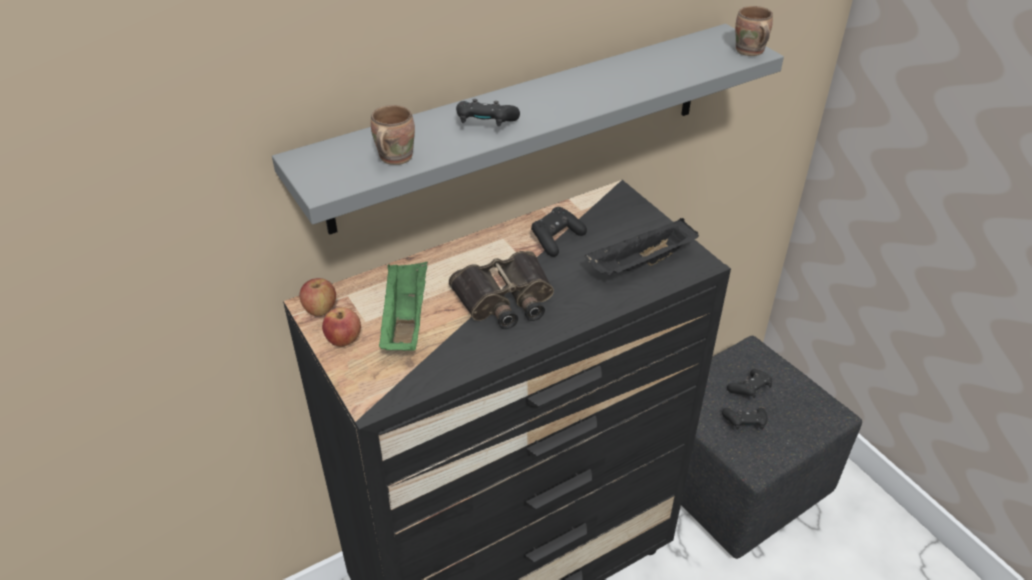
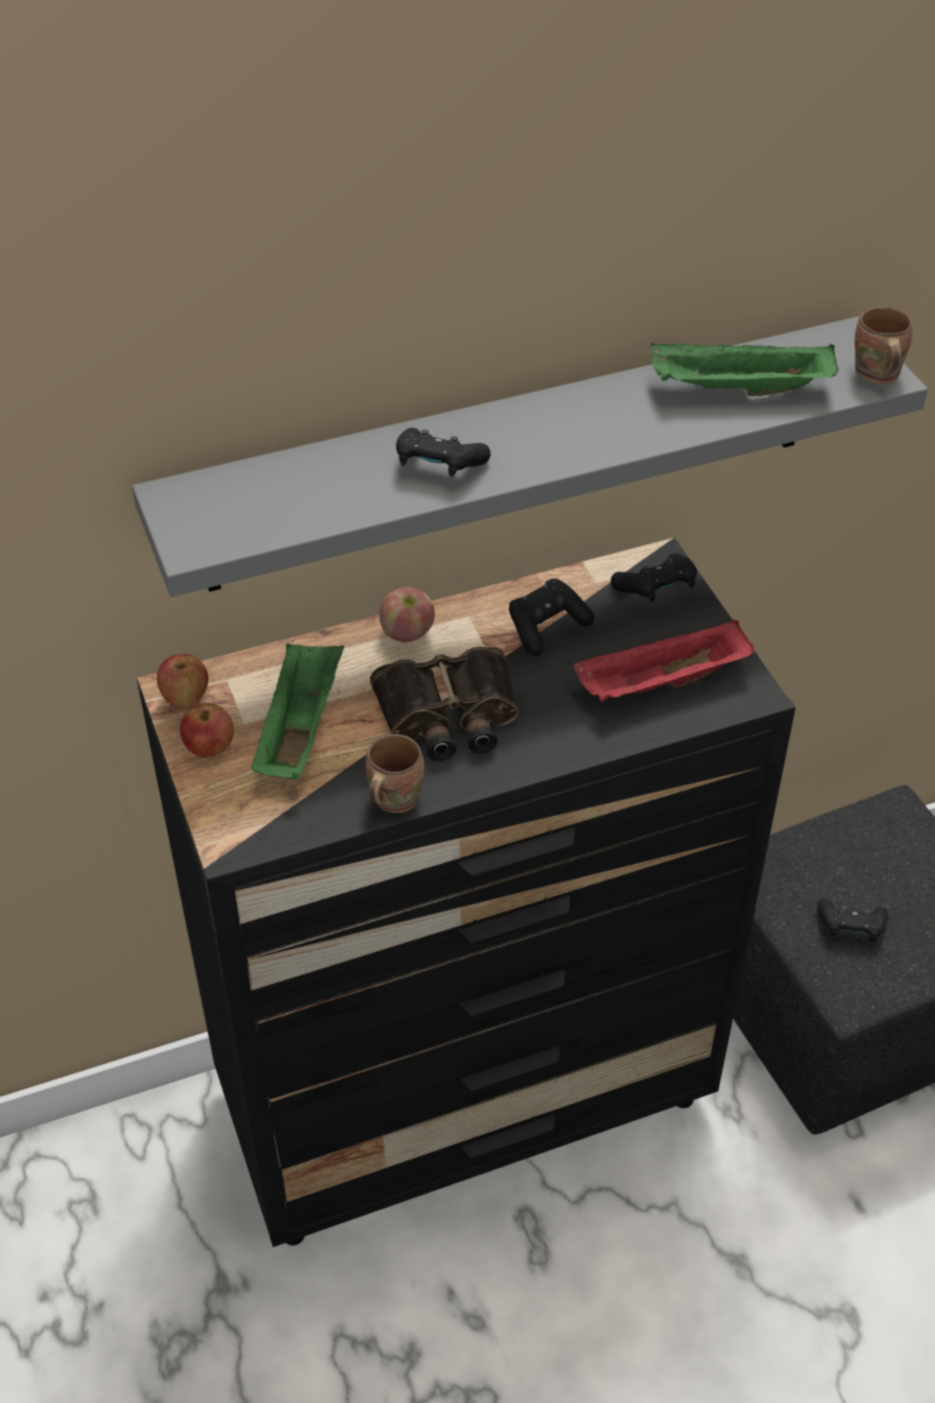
camera: 10 degrees right, 5 degrees up
(393, 158) = (296, 508): brown mug -> brown mug (392, 798)
(465, 252) = (407, 633): none -> apple
(640, 264) = (661, 684): black tray -> red tray
(667, 66) = (737, 390): none -> green tray
(749, 389) = (874, 875): black game controller -> black game controller (656, 590)

